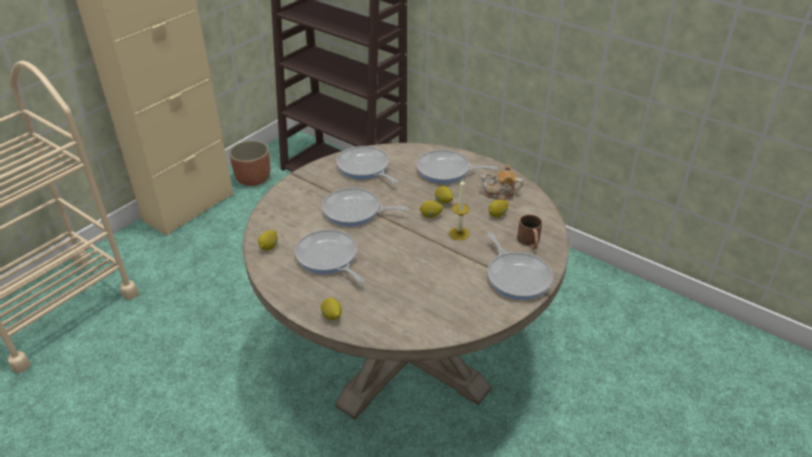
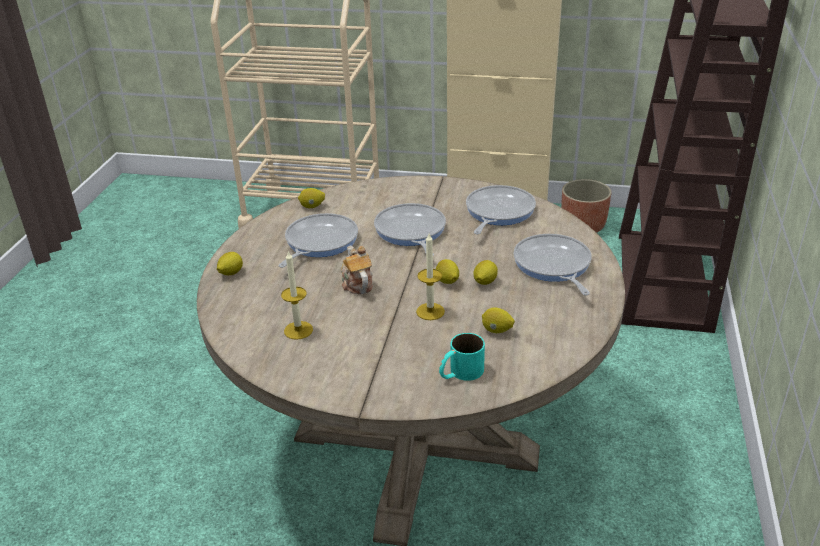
camera: 65 degrees right, 5 degrees down
(438, 298) = (298, 330): none -> candle
(500, 194) = (545, 320): teapot -> teapot (356, 283)
(517, 276) = (379, 379): frying pan -> none
(530, 242) = (460, 373): brown mug -> turquoise mug

